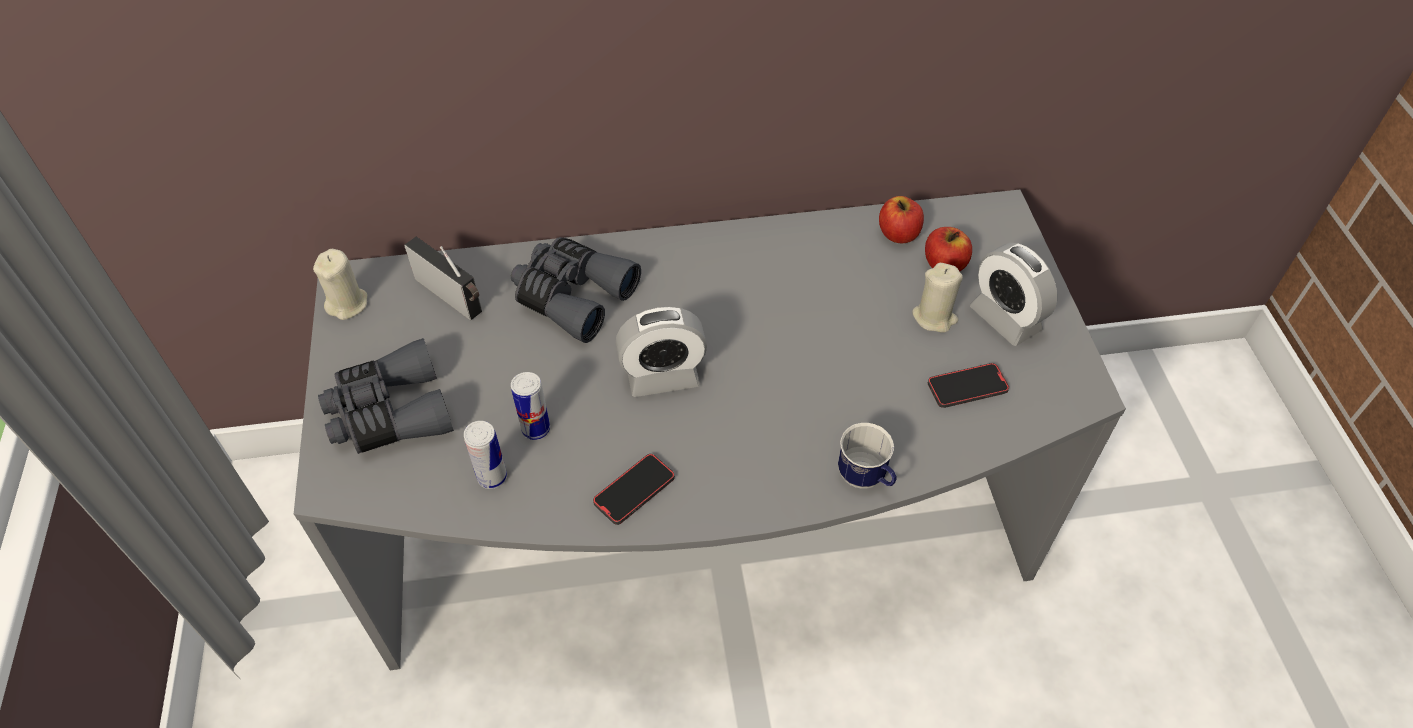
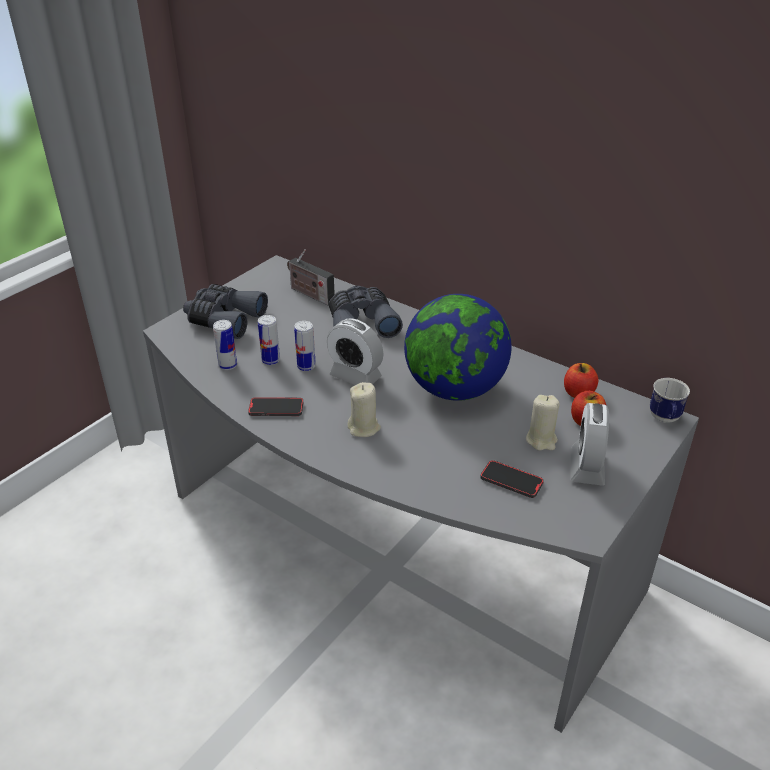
camera: 45 degrees right, 15 degrees down
(347, 304) = (265, 274): beige candle -> beige candle (364, 428)
(452, 296) = (310, 294): radio -> radio turned 135 degrees clockwise
(590, 405) = (306, 366): none -> can
(784, 316) = (454, 389): none -> globe
(866, 479) = (391, 479): mug -> mug (665, 419)

